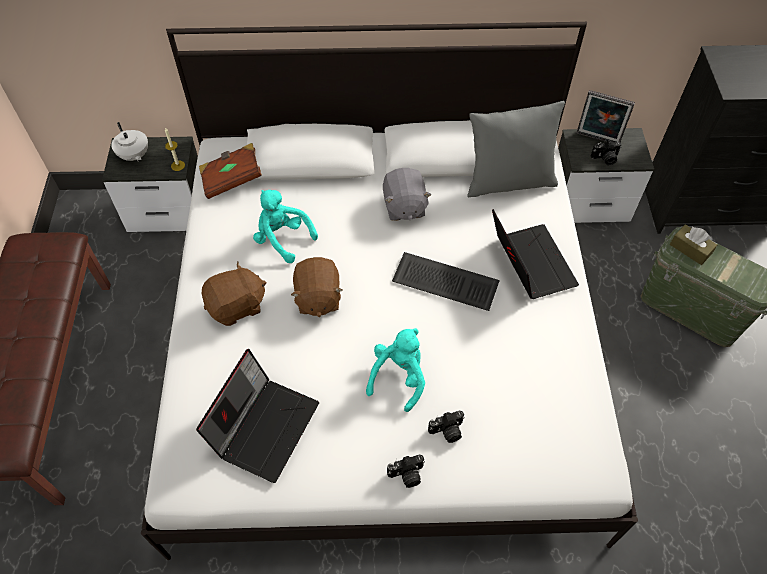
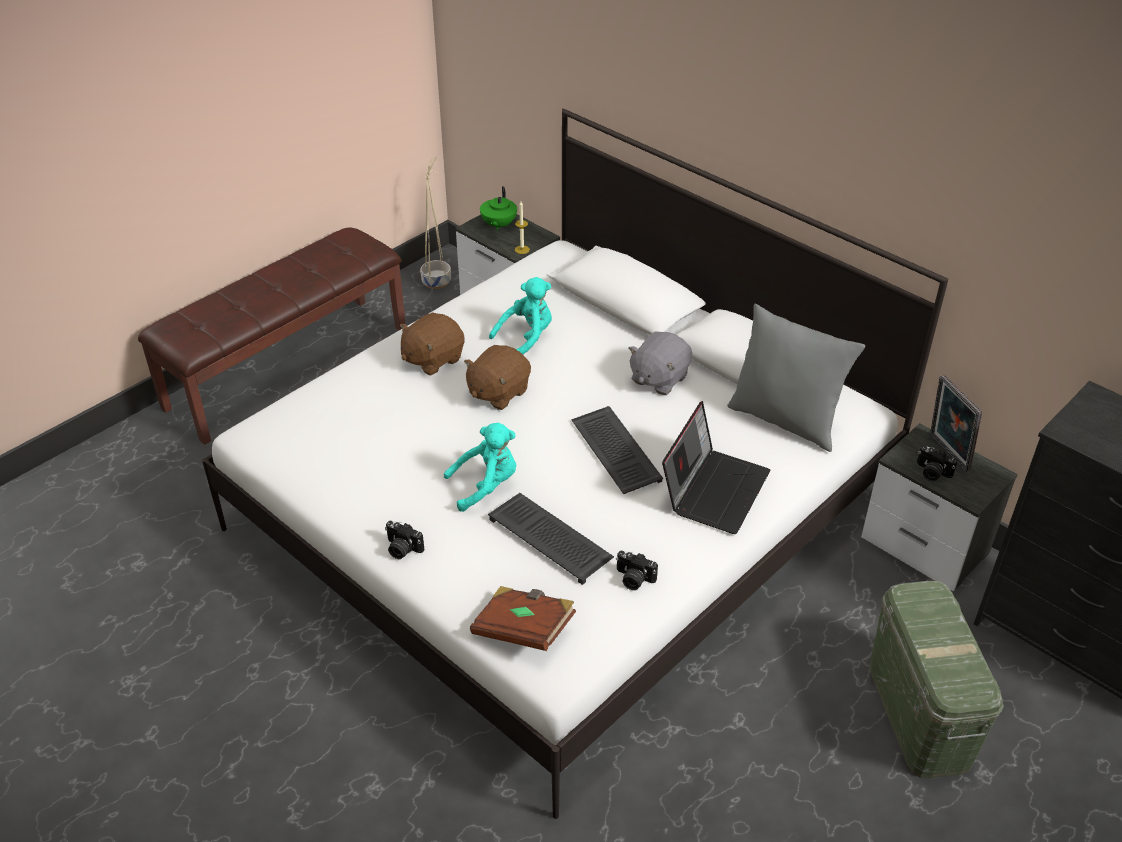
camera: 45 degrees right, 15 degrees down
(88, 228) = (437, 281): none -> beige planter
(134, 156) = (498, 225): white teapot -> green teapot
(232, 179) = (543, 276): brown book -> brown book (524, 629)
(237, 306) = (432, 359): brown plush toy -> brown plush toy turned 120 degrees clockwise
(265, 426) = (348, 442): laptop -> none
(282, 239) = (526, 338): turquoise plush toy -> turquoise plush toy turned 60 degrees clockwise
(447, 432) = (471, 547): camera -> camera (633, 579)
(486, 380) = (552, 539): none -> keyboard
(690, 249) = (923, 605): brown tissue box -> none

